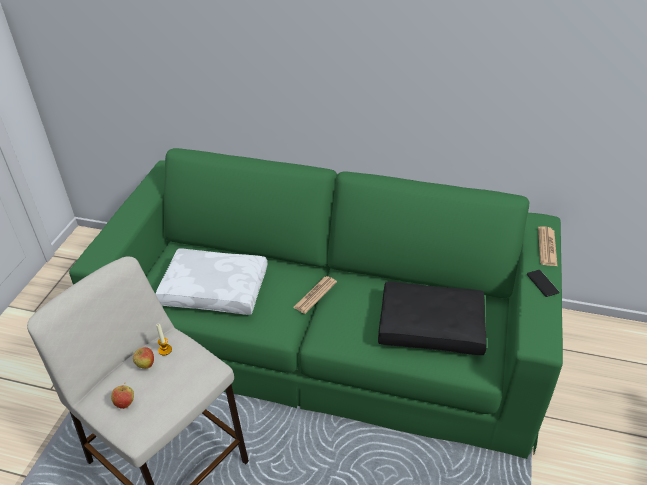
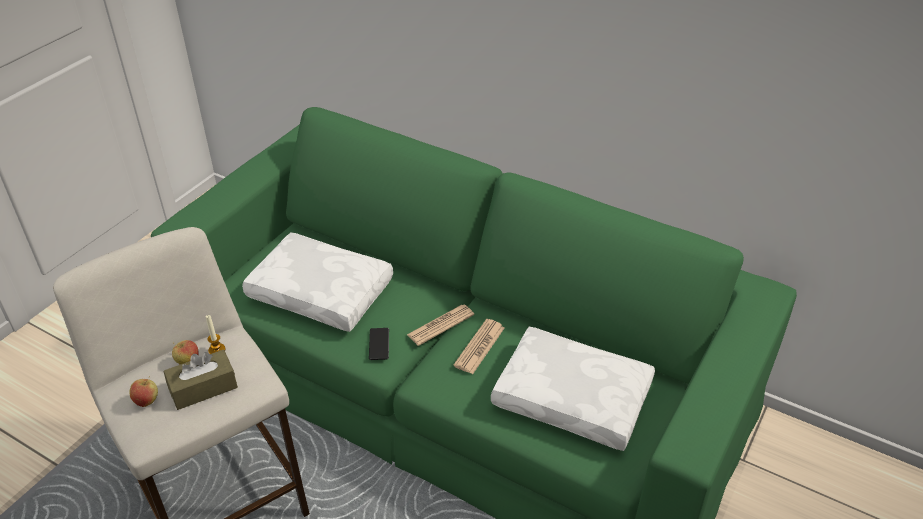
camera: 15 degrees right, 0 degrees up
(167, 382) = (203, 388): none -> brown tissue box
(432, 325) = (574, 397): black pillow -> white pillow
(542, 283) = (728, 373): phone -> phone (379, 344)
(547, 247) = (758, 326): newspaper -> newspaper (479, 347)

